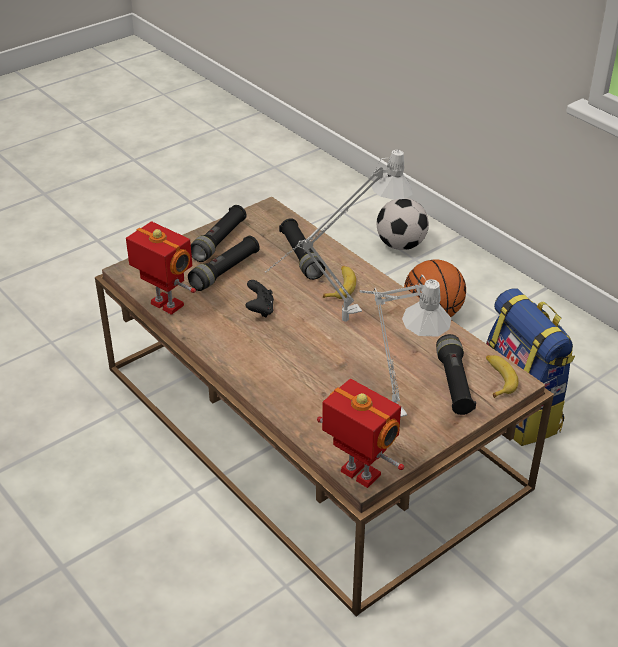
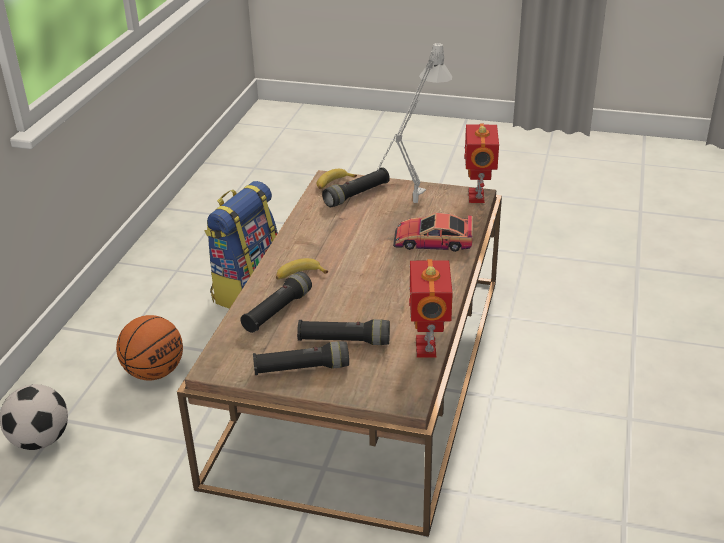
camera: 125 degrees left, 5 degrees down
(260, 309) = (374, 298): black game controller -> none
(307, 389) = (433, 241): none -> toy car
(336, 324) = (349, 258): grey table lamp -> none

